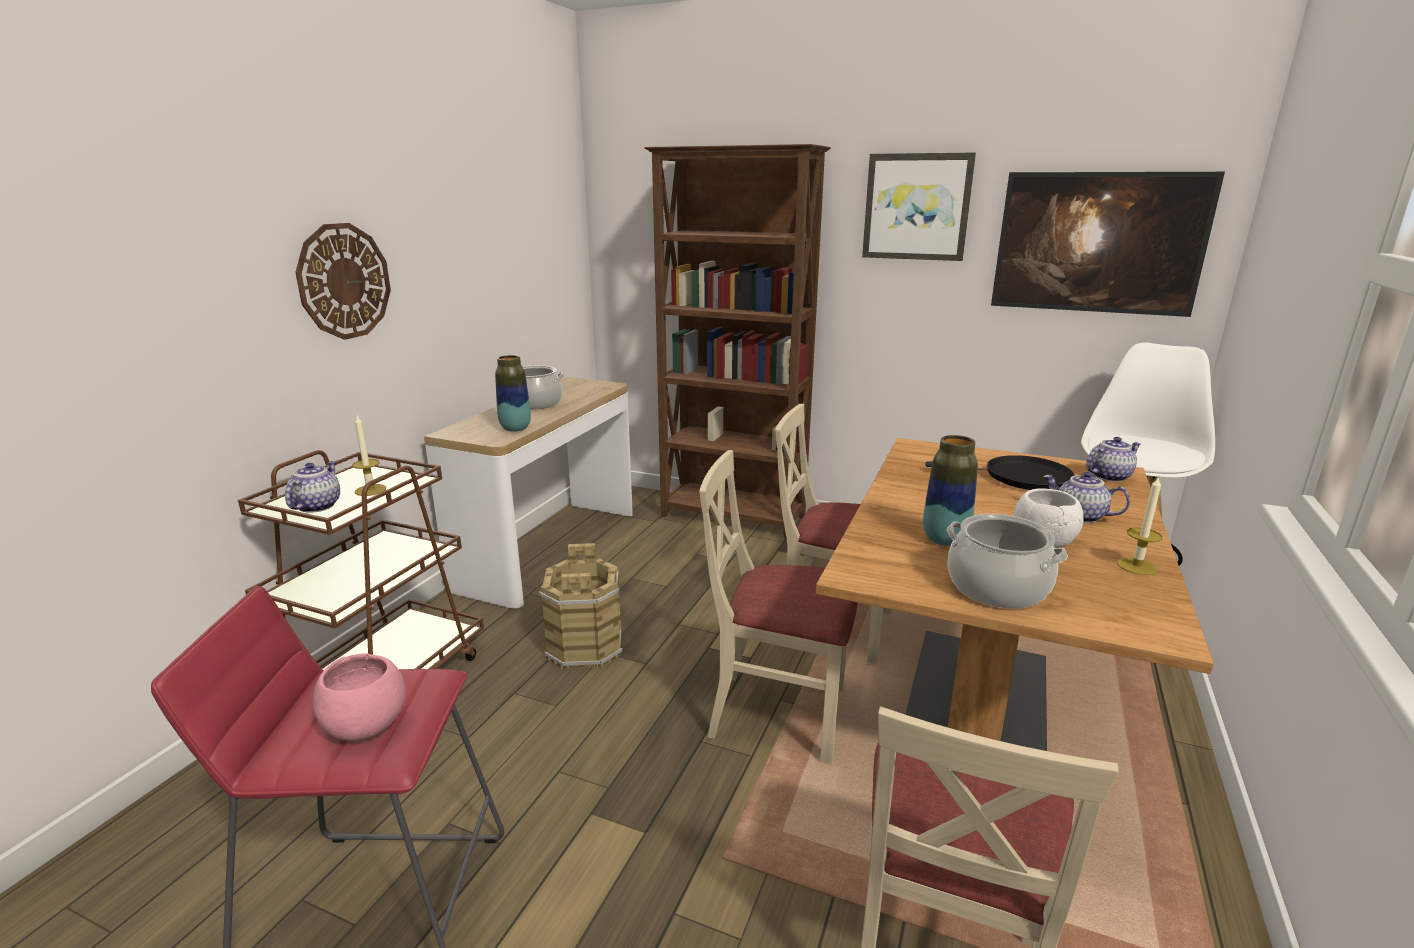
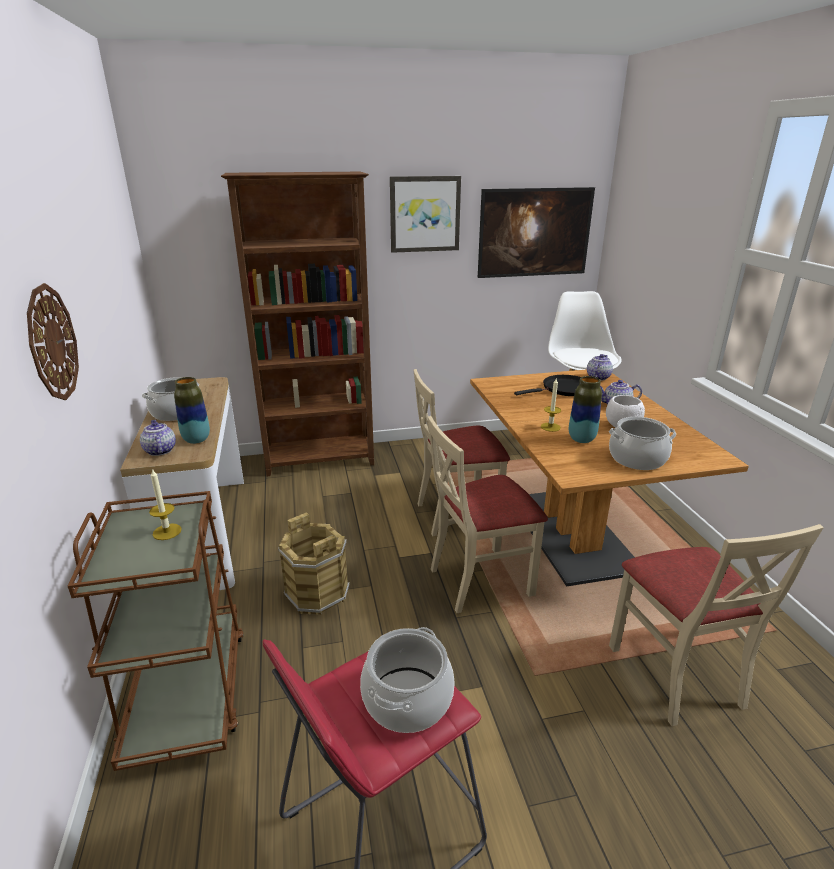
camera: 35 degrees left, 5 degrees up
(317, 506) = (141, 562): teapot -> teapot (159, 450)
(365, 727) = (408, 699): pink bowl -> cooking pot
(1136, 566) = (670, 426): candle -> candle (550, 427)

